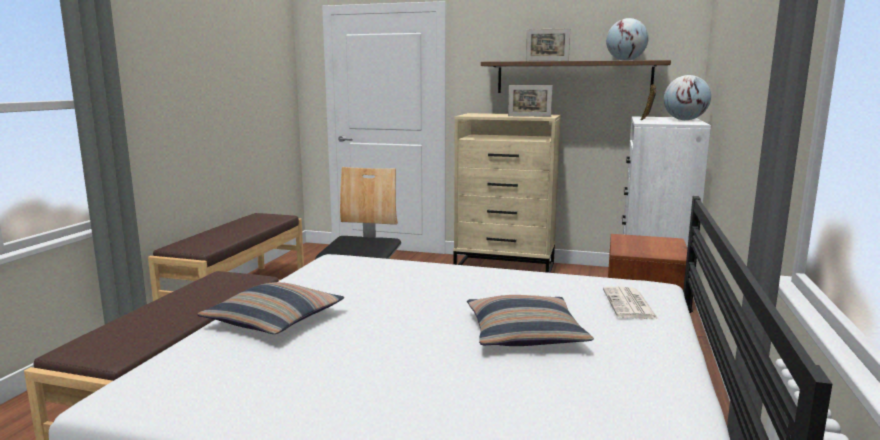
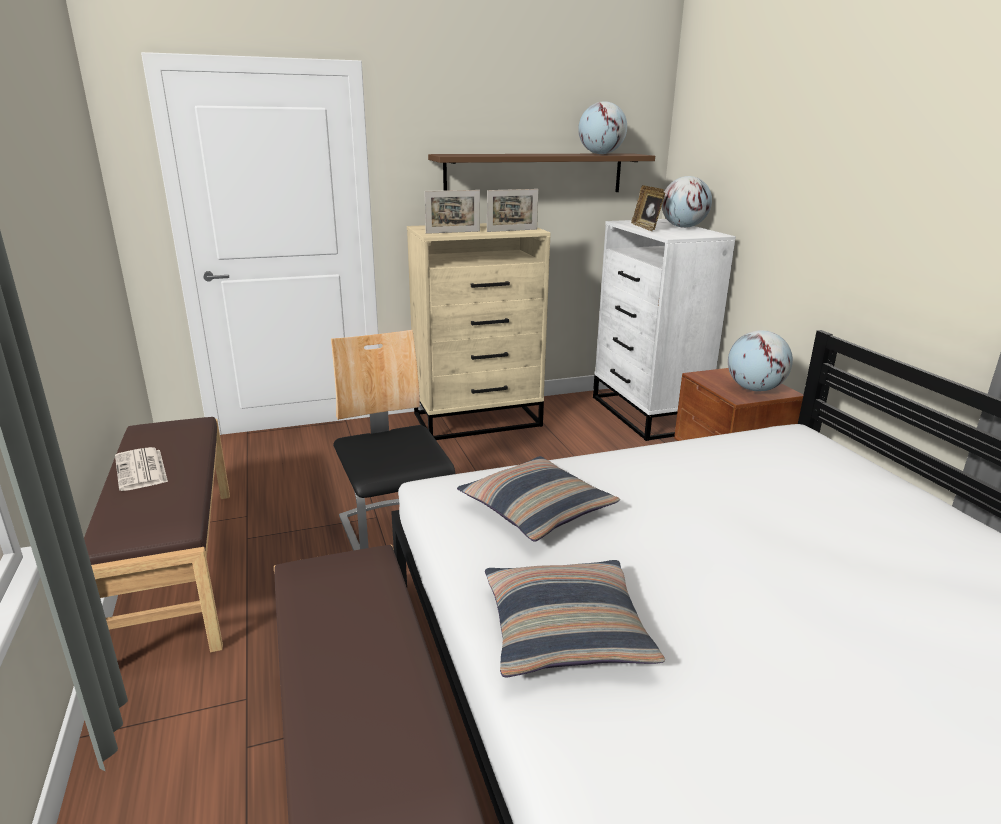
camera: 35 degrees left, 10 degrees up
(524, 334) = (822, 538): pillow -> pillow (537, 510)
(547, 60) = (521, 155): picture frame -> picture frame (453, 232)
(629, 304) = (825, 464): newspaper -> newspaper (141, 470)
(651, 250) = (754, 389): none -> globe

